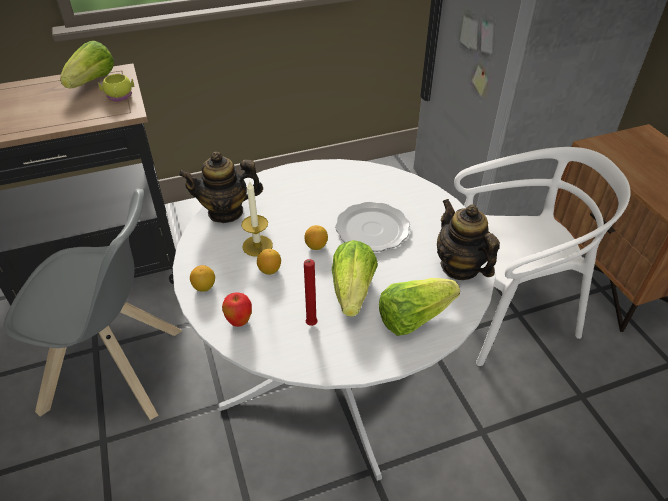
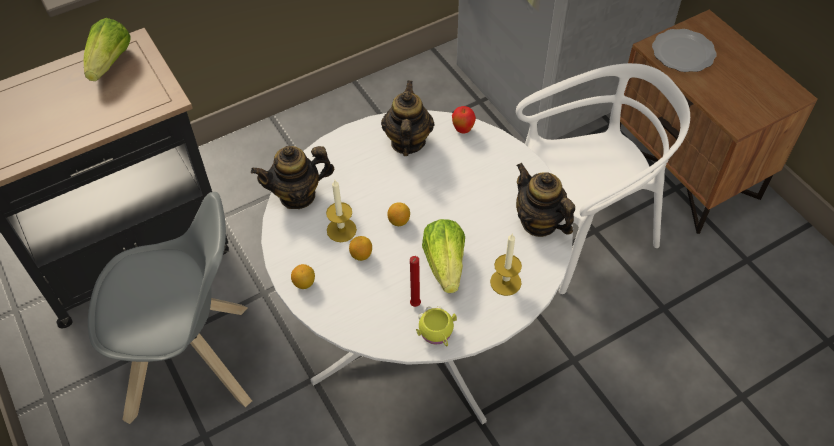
camera: 10 degrees left, 10 degrees up
(119, 97) = (150, 81): yellow mug -> yellow mug (437, 334)
(239, 321) = (348, 313): apple -> apple (463, 130)
(343, 183) = (407, 142): none -> teapot
(373, 228) = (449, 192): plate -> plate (683, 52)
(413, 317) = (505, 282): lettuce -> candle

